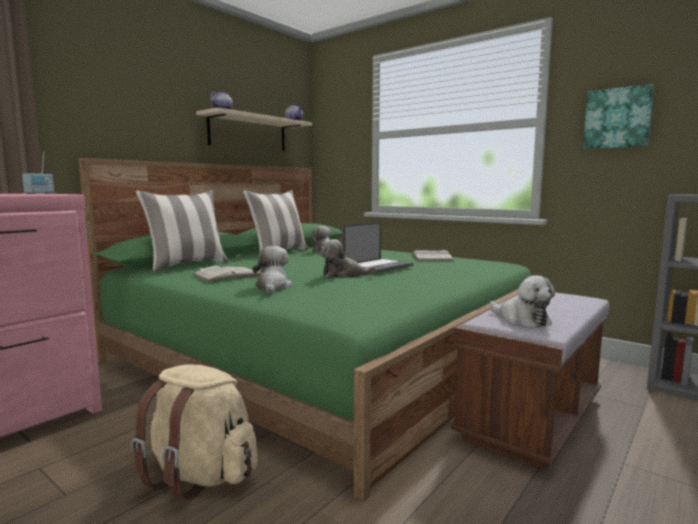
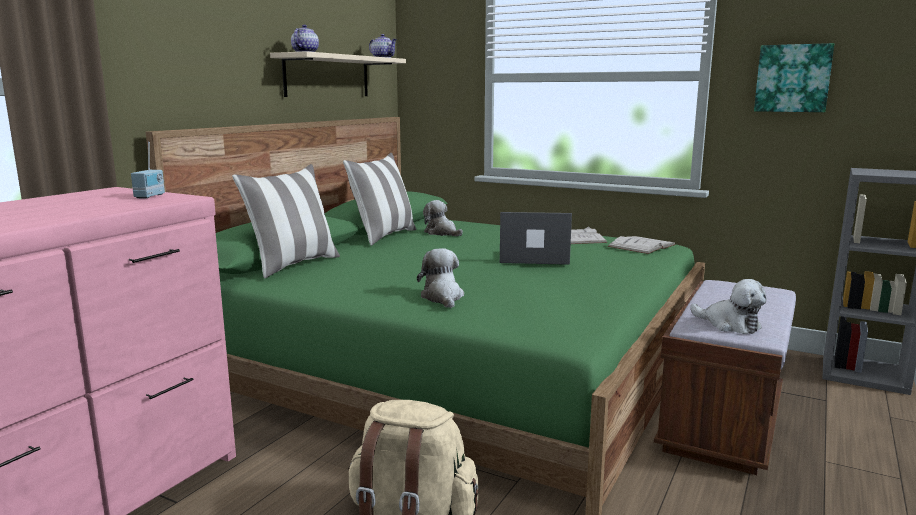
camera: 10 degrees left, 5 degrees up
(228, 275) = (366, 280): white book -> white book (641, 245)
(343, 275) = (510, 276): plush toy -> none
(378, 266) = (532, 257): laptop -> laptop turned 120 degrees counterclockwise

